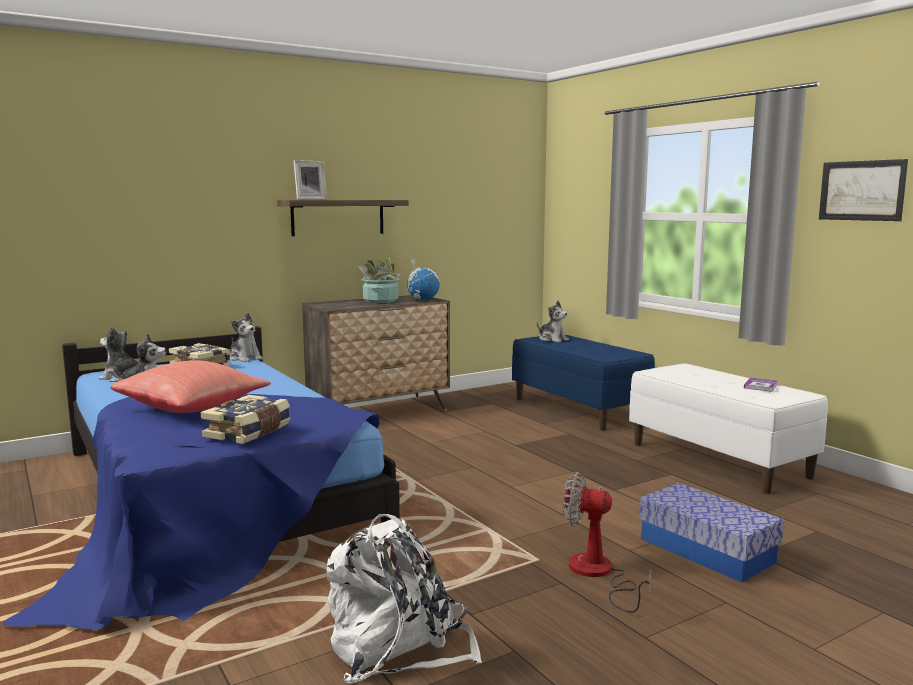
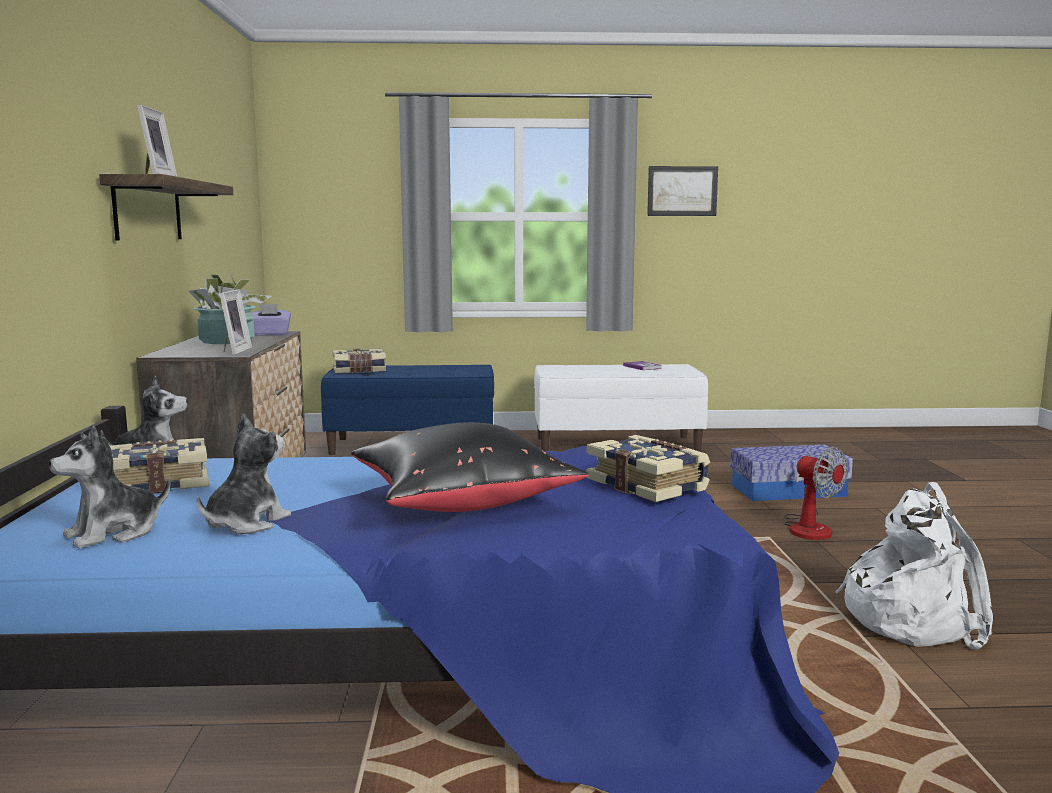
camera: 60 degrees left, 0 degrees up
(193, 408) = (462, 502): red pillow -> black pillow
(342, 306) = (233, 351): none -> picture frame
(422, 300) = (270, 334): globe -> purple tissue box
(552, 339) = (359, 371): plush toy -> book
(598, 574) = (809, 527): fan -> fan turned 90 degrees counterclockwise

